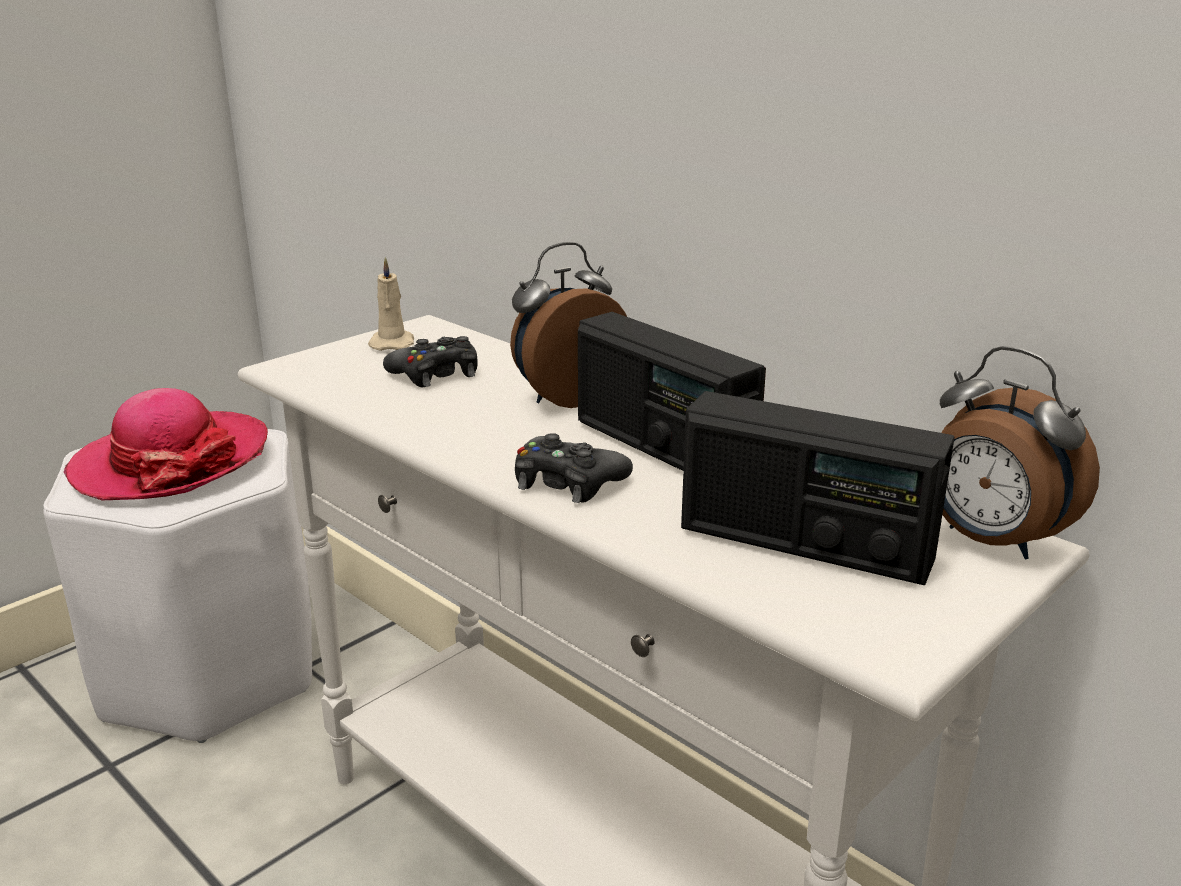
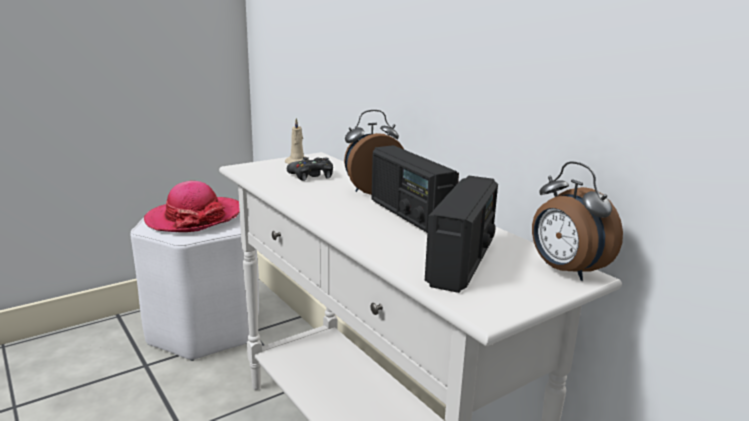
camera: 10 degrees right, 5 degrees down
(567, 482) = (353, 225): black game controller -> none
(804, 544) = (462, 262): radio -> radio turned 105 degrees counterclockwise

